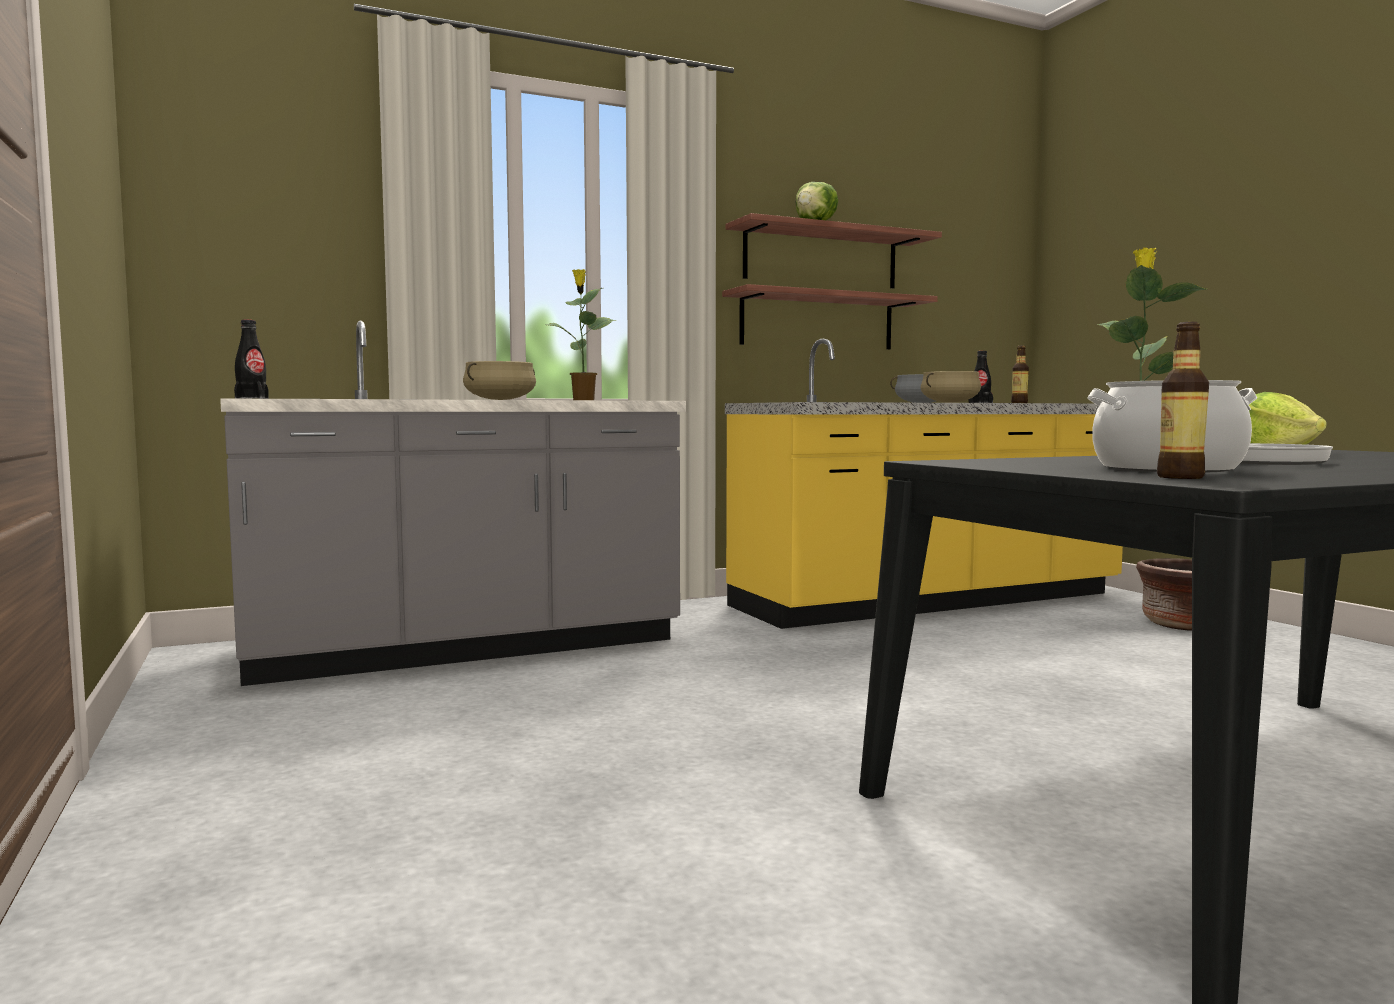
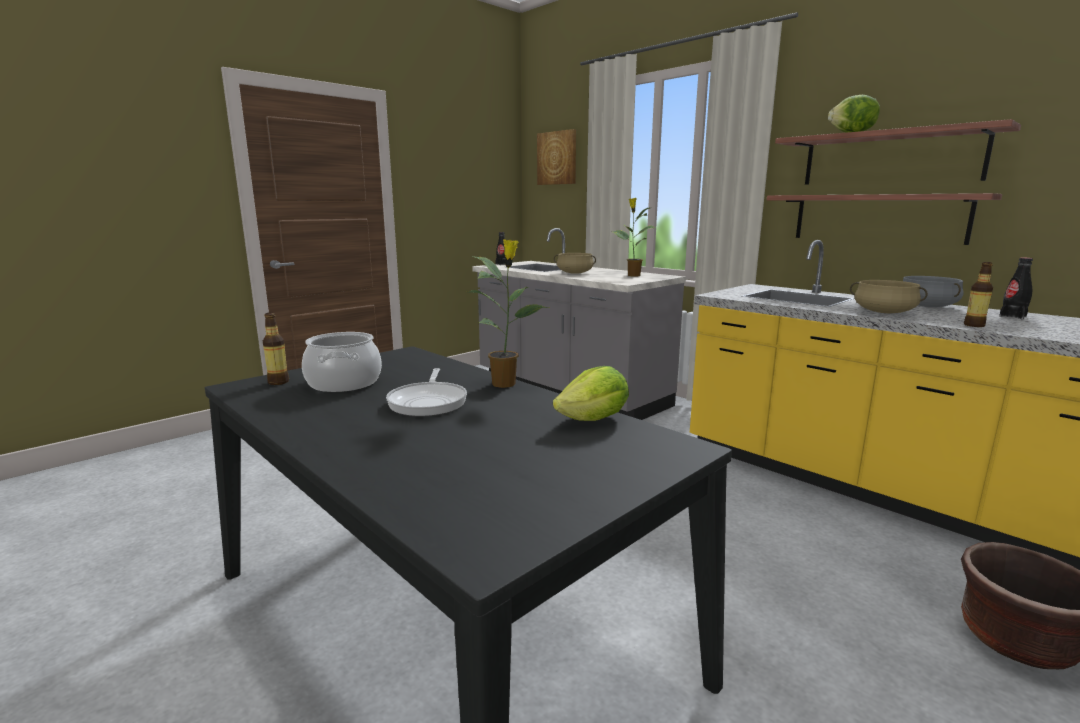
camera: 70 degrees right, 10 degrees up
(261, 179) = (557, 158): none -> picture

